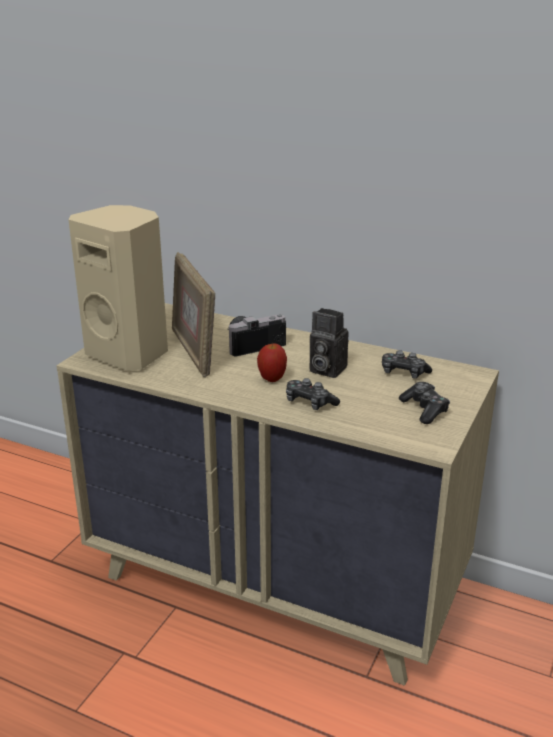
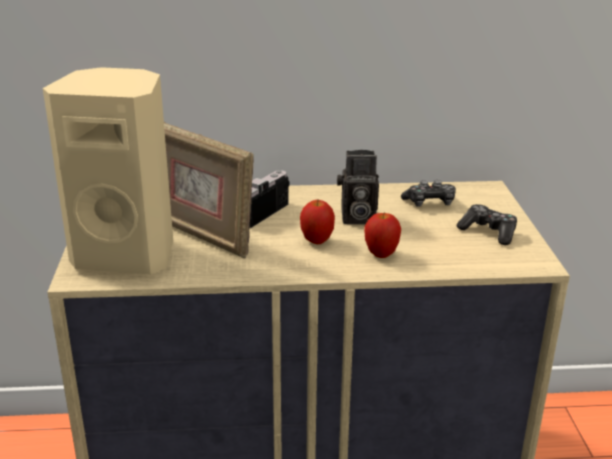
camera: 30 degrees left, 0 degrees up
(309, 402) = (381, 254): game controller -> apple

